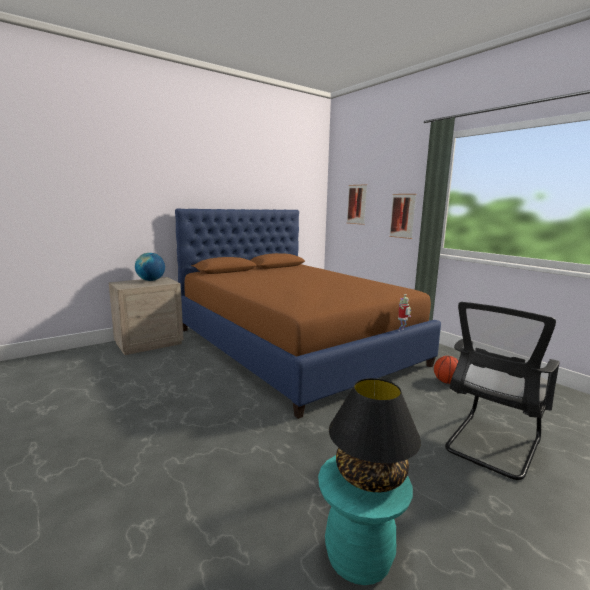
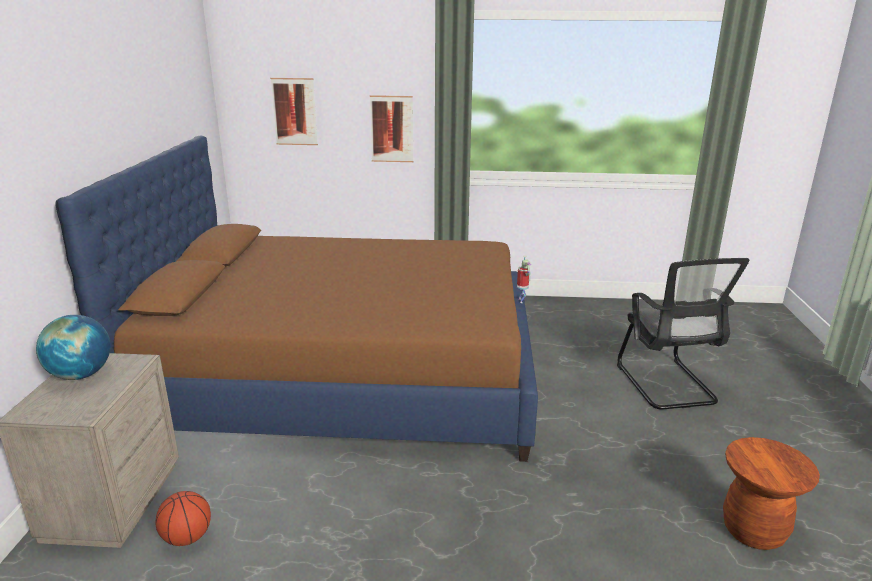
camera: 50 degrees left, 10 degrees up
(358, 558) = (753, 531): turquoise stool -> brown stool
(370, 475) = (766, 456): black table lamp -> none
(446, 382) = (551, 340): basketball -> basketball (187, 538)

